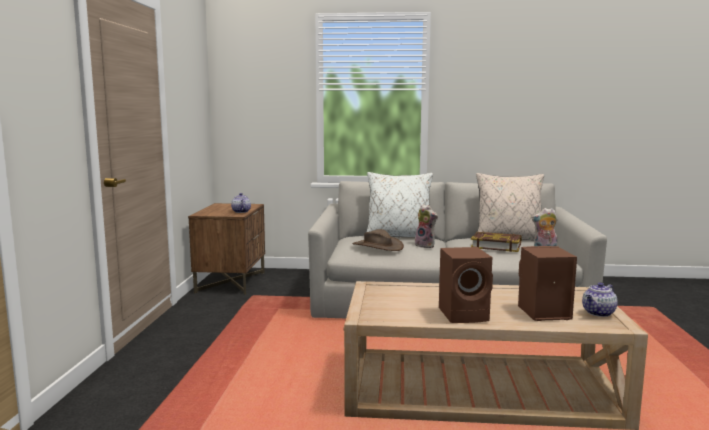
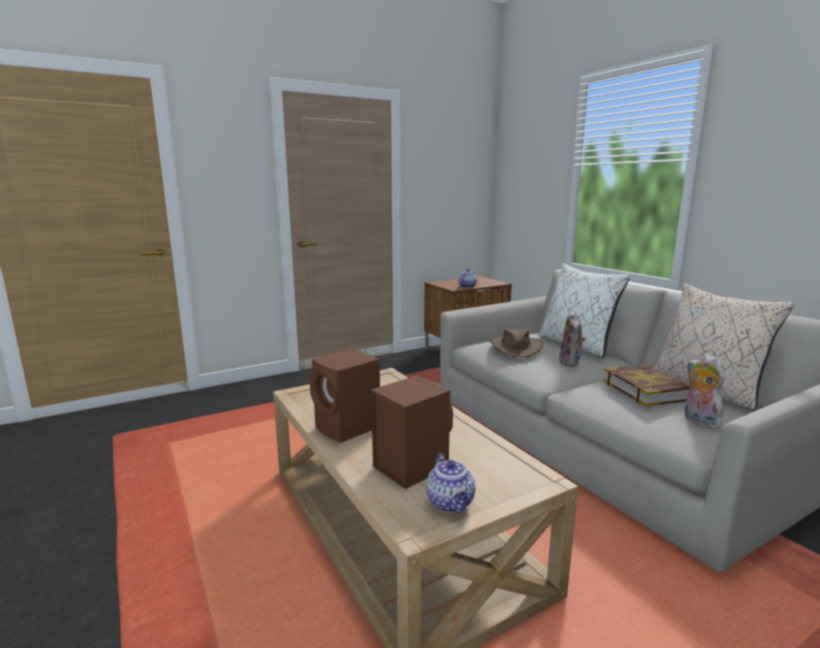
camera: 55 degrees right, 5 degrees up
(598, 313) = (451, 503): teapot -> teapot turned 120 degrees counterclockwise

